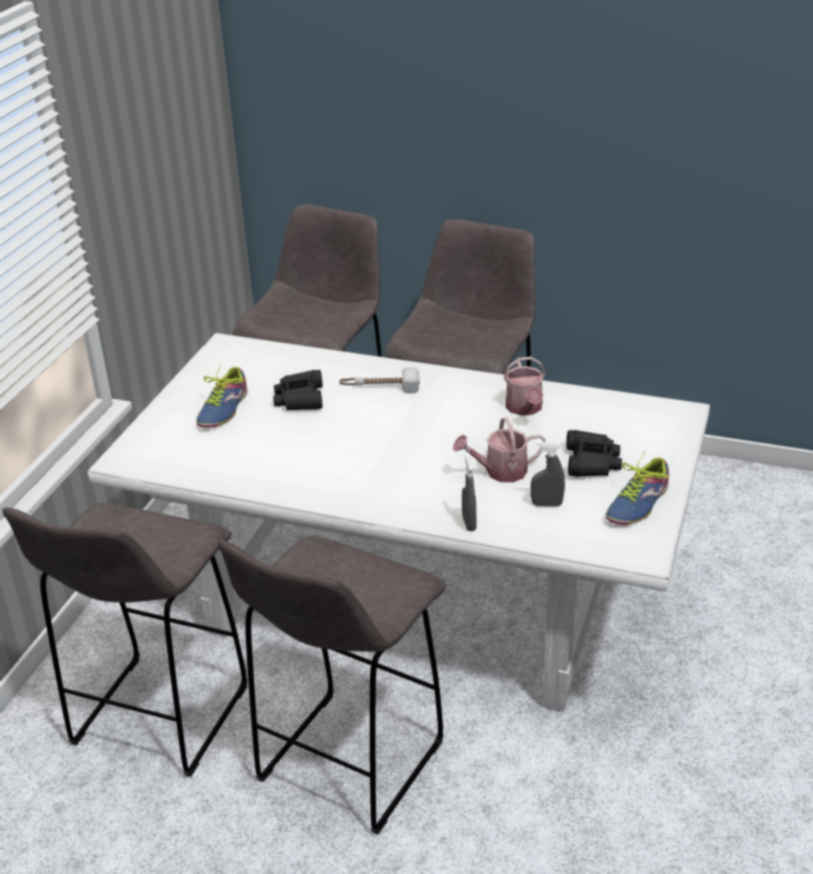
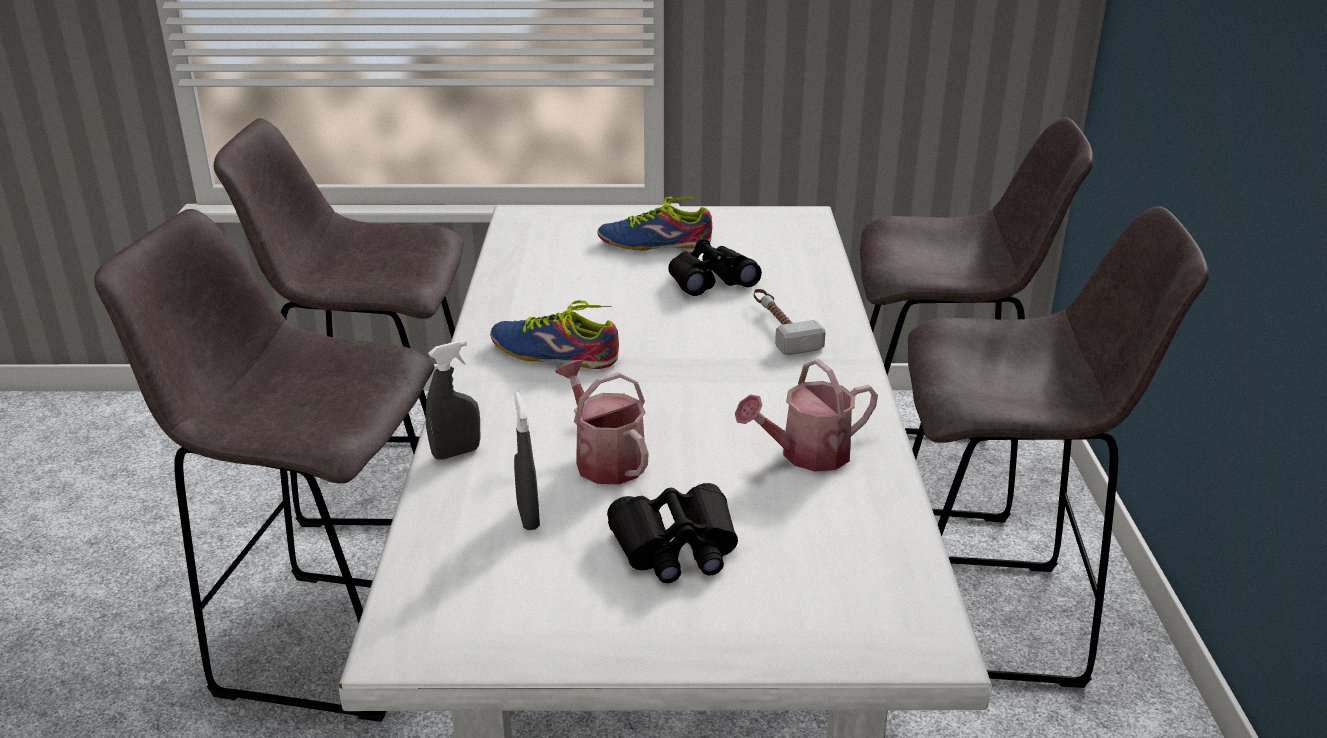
camera: 70 degrees right, 5 degrees down
(638, 504) = (564, 620): shoe -> shoe (554, 354)

